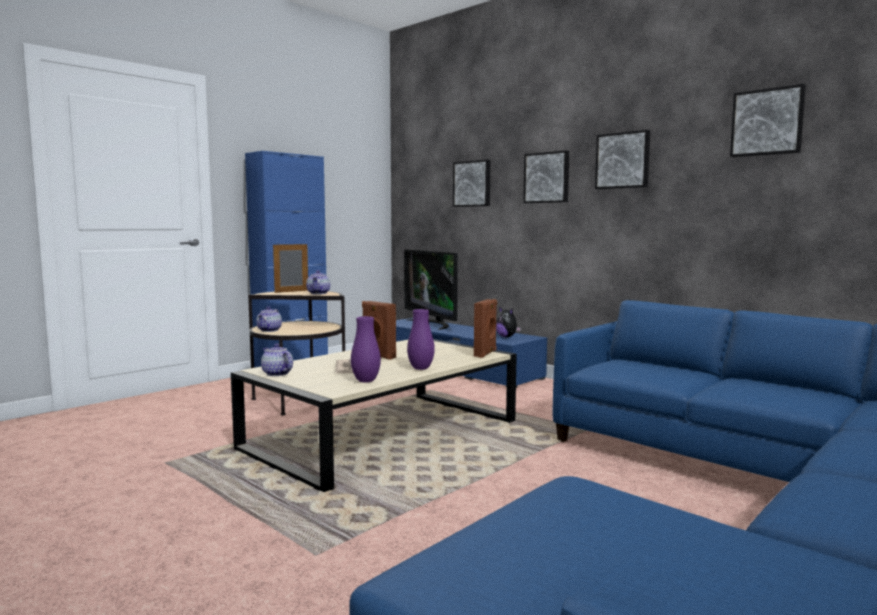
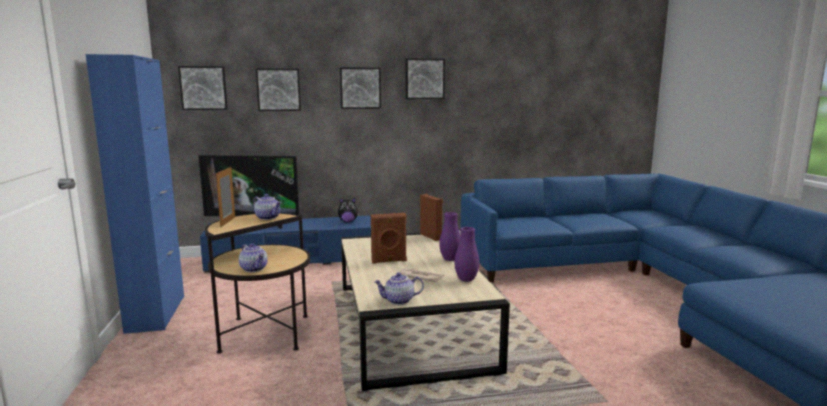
camera: 55 degrees left, 5 degrees up
(767, 122) = (514, 62): picture -> picture (203, 88)

